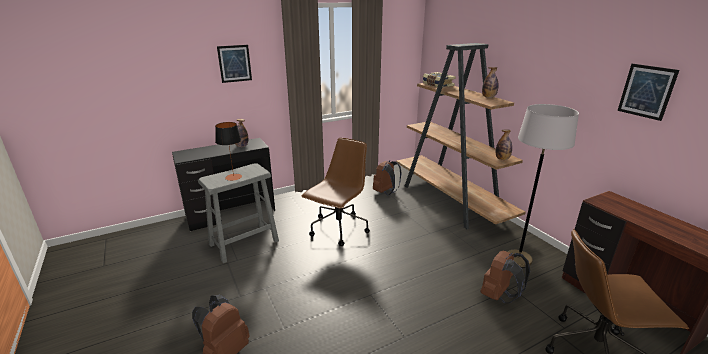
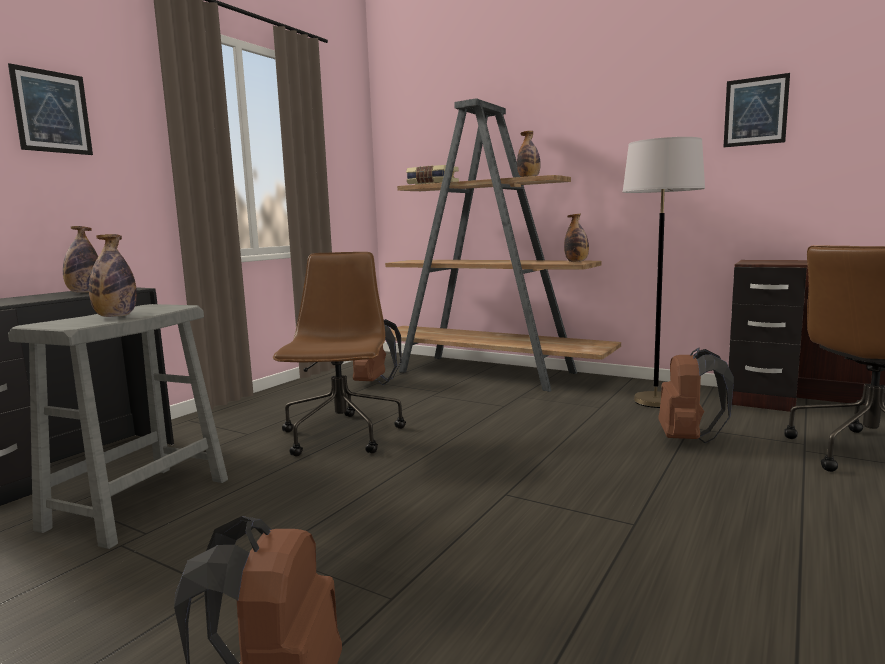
camera: 30 degrees left, 15 degrees down
(233, 177) = (116, 316): table lamp -> bottle

